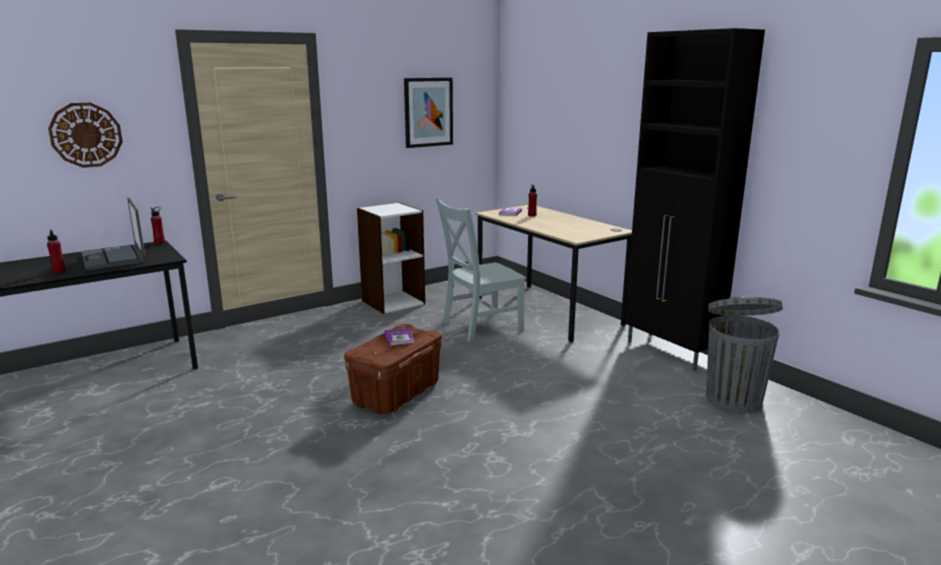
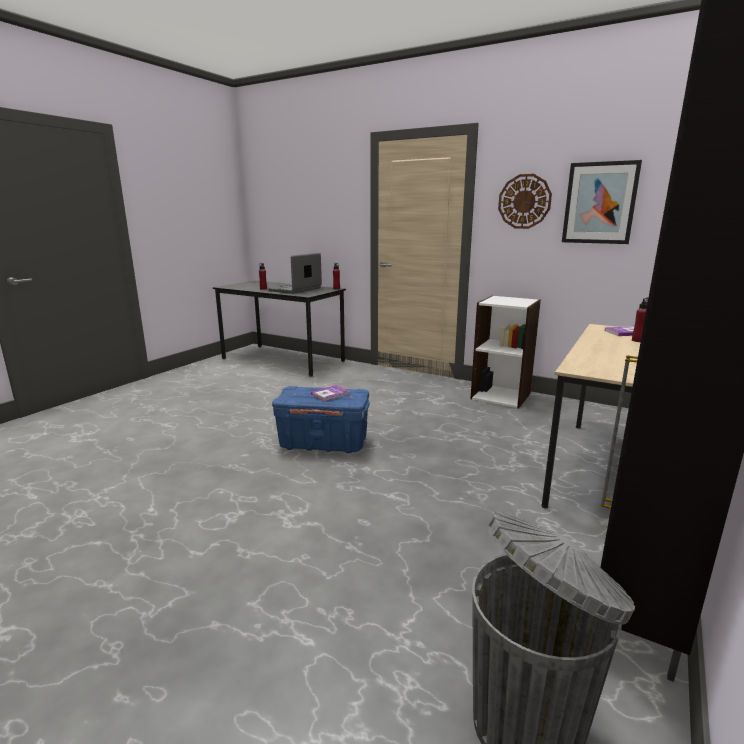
camera: 65 degrees right, 0 degrees up
(86, 135) = (316, 210): wall clock -> wall clock (524, 201)
(396, 394) = (322, 443): brown storage box -> blue storage box
(479, 327) = (504, 444): grey chair -> none

